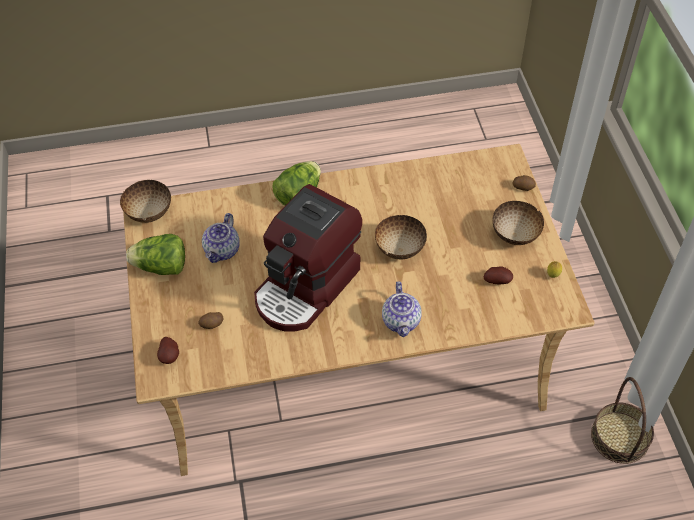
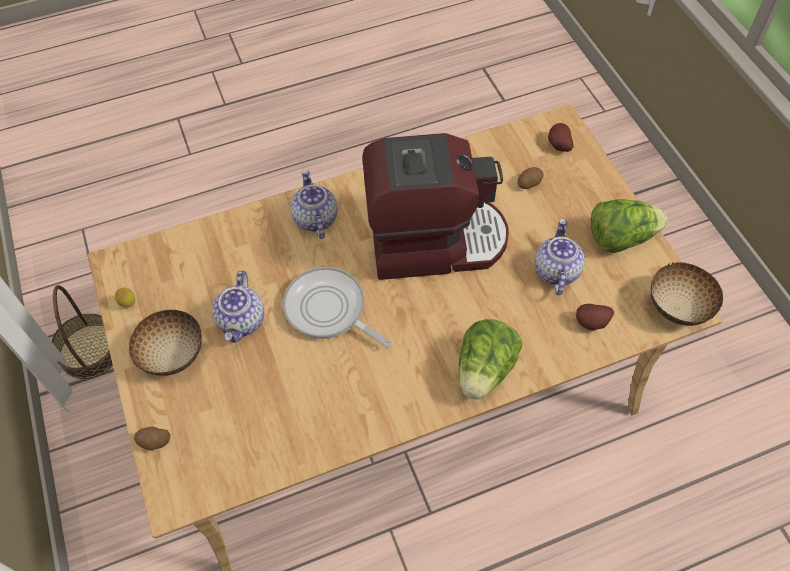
camera: 170 degrees right, 5 degrees up
(307, 287) = (434, 240): coffee machine -> coffee machine turned 60 degrees clockwise
(399, 248) = (329, 310): bowl -> frying pan
(464, 250) = (242, 321): none -> teapot
(497, 280) = (200, 286): potato -> potato (592, 324)

